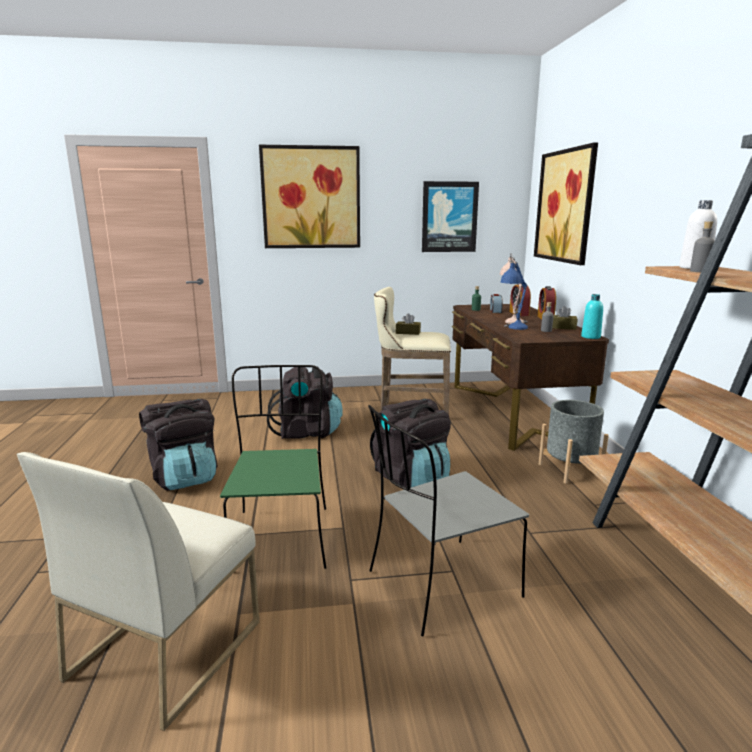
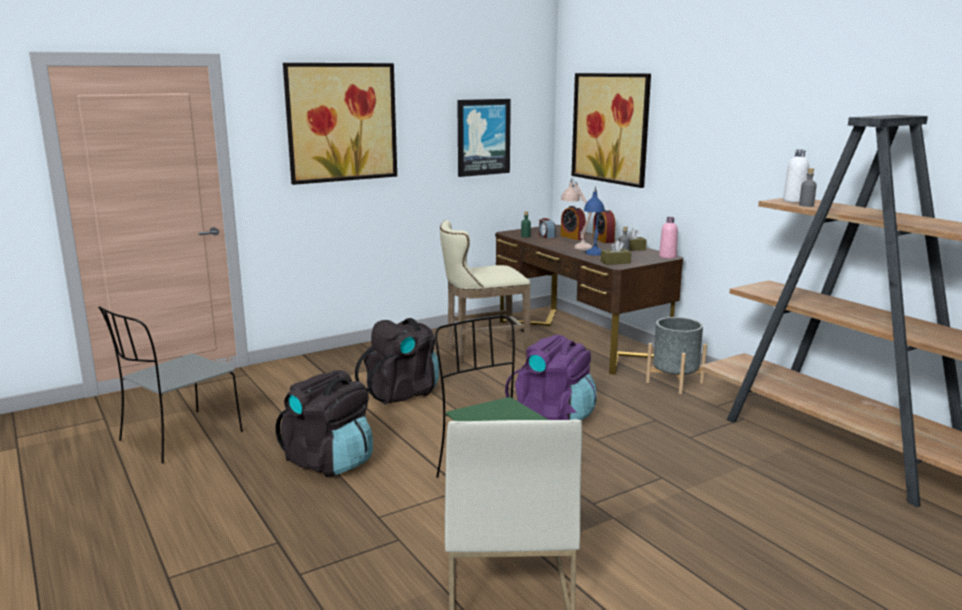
camera: 25 degrees left, 0 degrees up
(408, 333) = (478, 269): brown tissue box -> brown tissue box (615, 262)
(411, 478) = (553, 415): black backpack -> purple backpack
(440, 585) = (663, 489): grey chair -> grey chair (178, 437)
(590, 337) = (667, 256): turquoise bottle -> pink bottle

